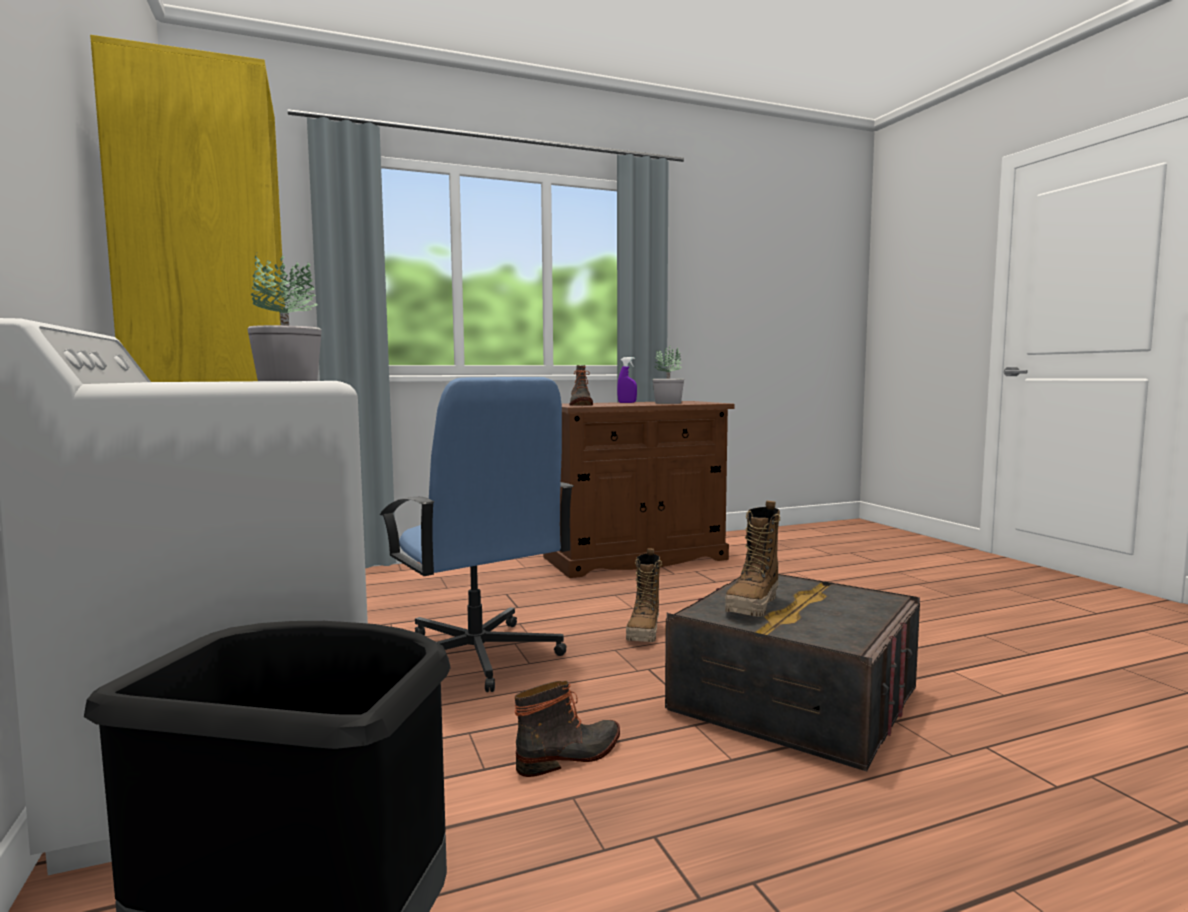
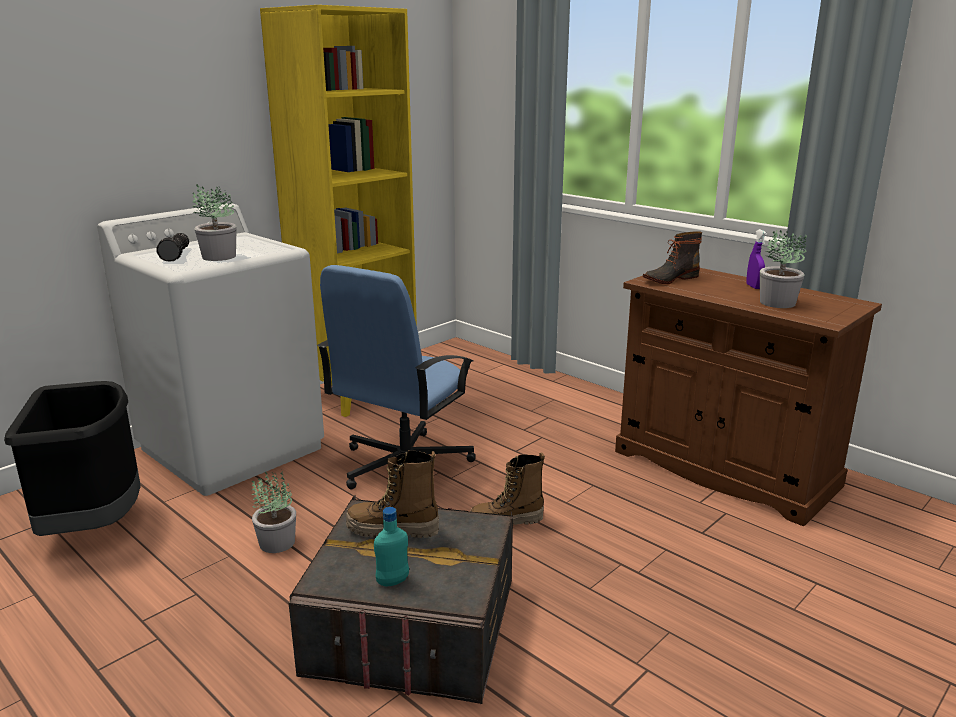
camera: 65 degrees right, 15 degrees up
(212, 381) = (177, 255): none -> flashlight
(571, 755) = (277, 542): boot -> potted plant
(849, 616) = (393, 581): none -> turquoise bottle

